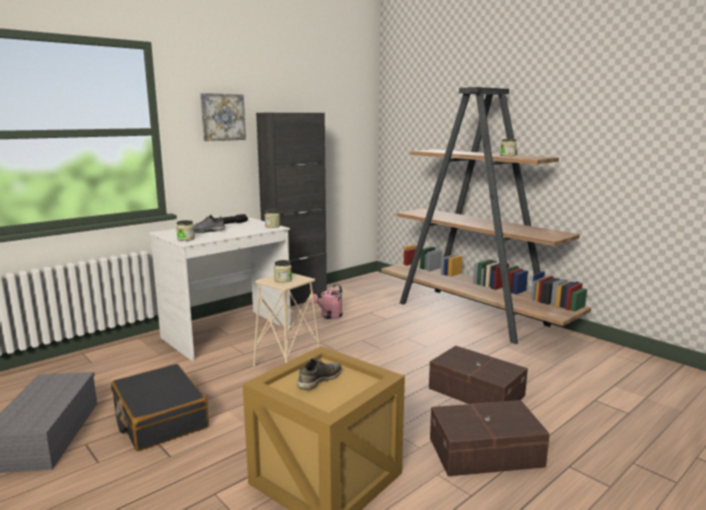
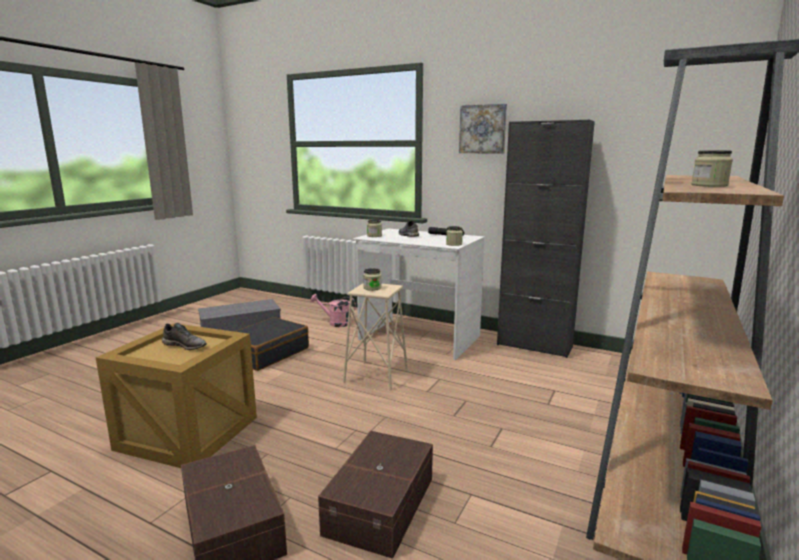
camera: 70 degrees right, 0 degrees up
(329, 316) = (511, 370): pink watering can -> pink watering can (335, 323)

